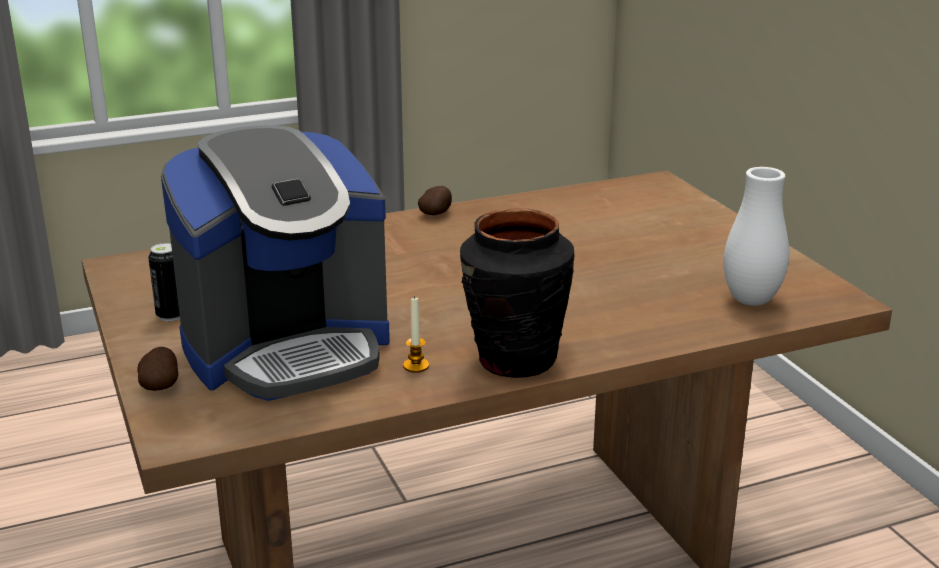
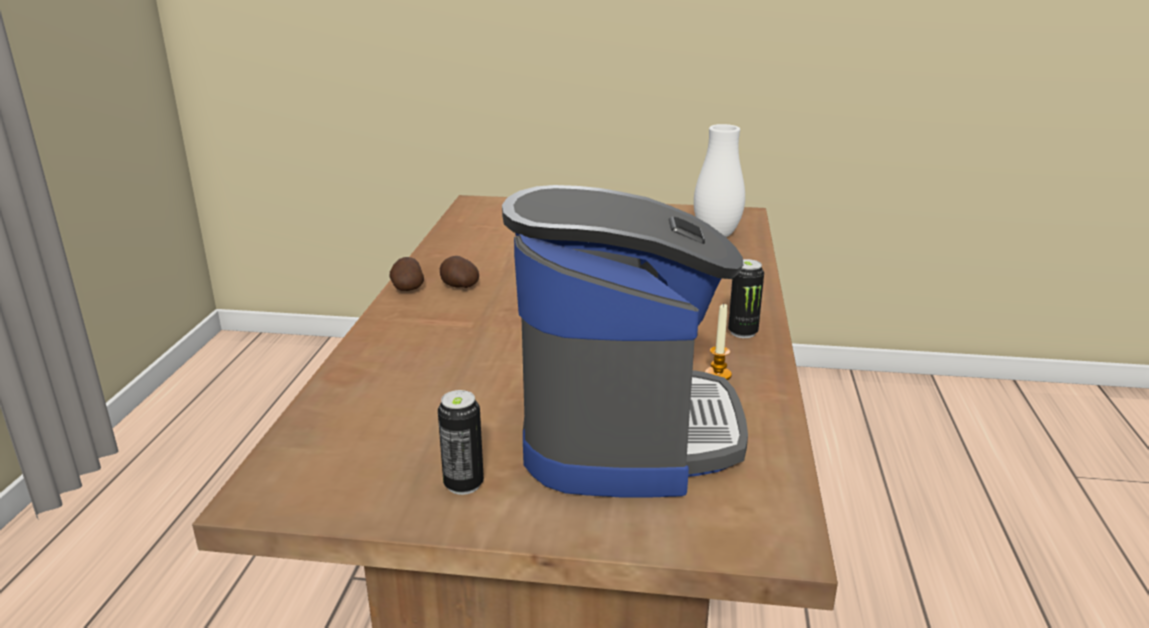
camera: 60 degrees left, 0 degrees up
(161, 385) = (642, 528): potato -> potato (459, 286)
(515, 360) = (742, 332): black vase -> can

